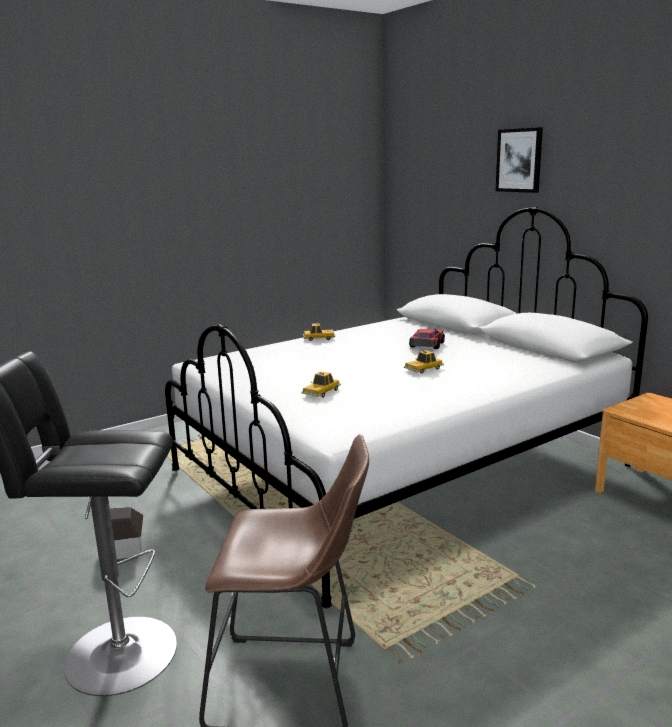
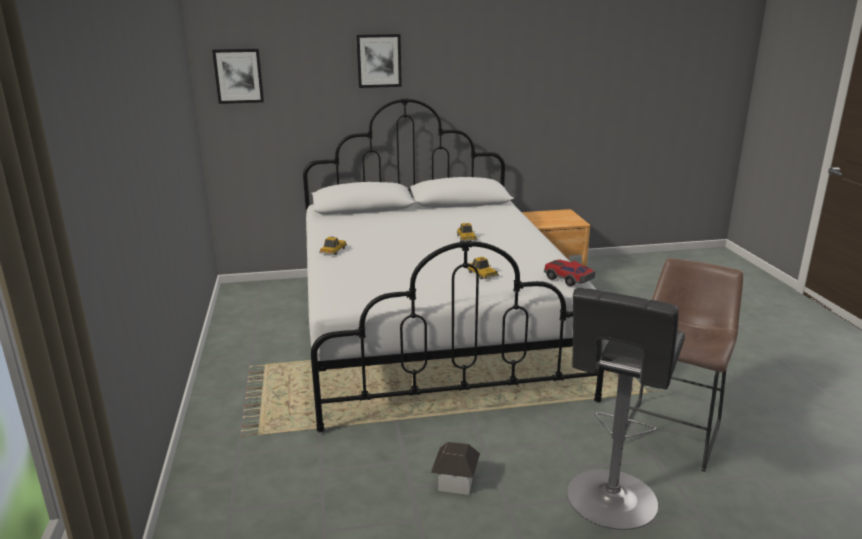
camera: 65 degrees left, 5 degrees up
(410, 173) = (238, 76): none -> picture
(426, 345) = (410, 225): toy car -> toy car (568, 279)

